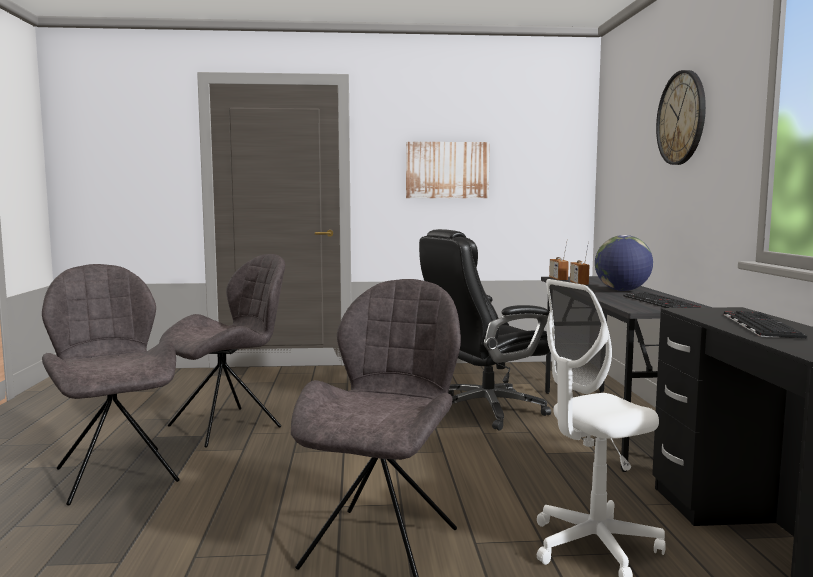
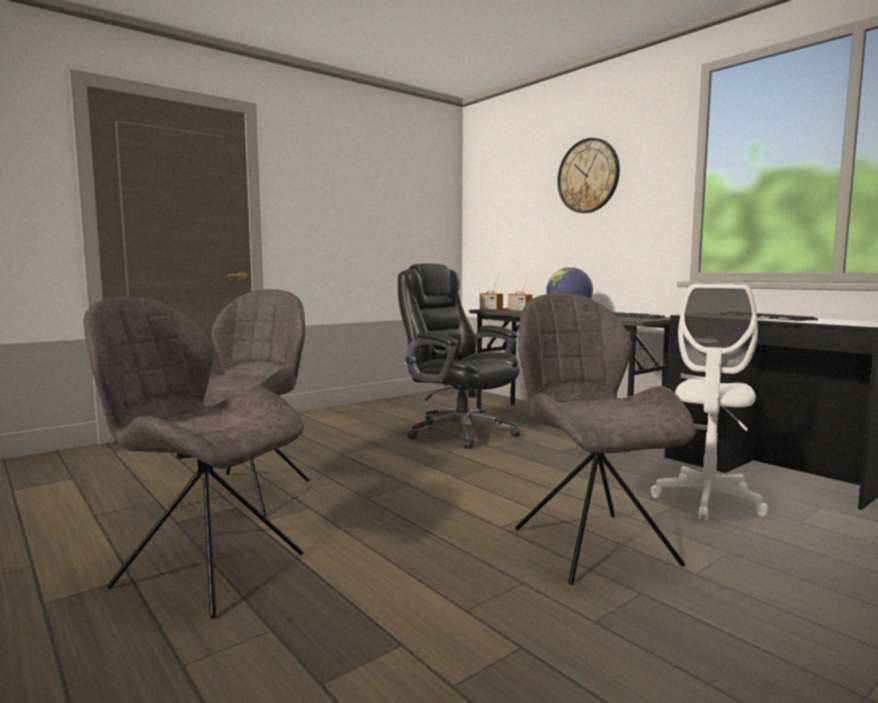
camera: 35 degrees left, 0 degrees up
(447, 170) = (351, 214): picture -> none
(484, 410) = (459, 432): black office chair -> black office chair turned 105 degrees clockwise

